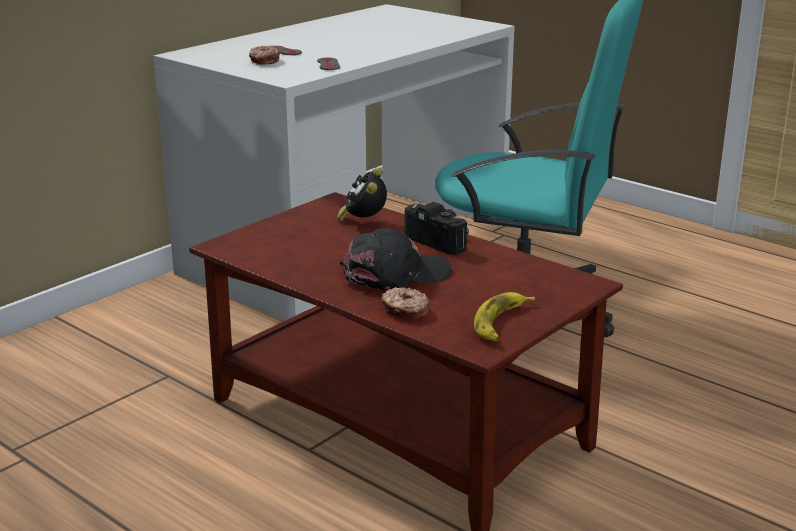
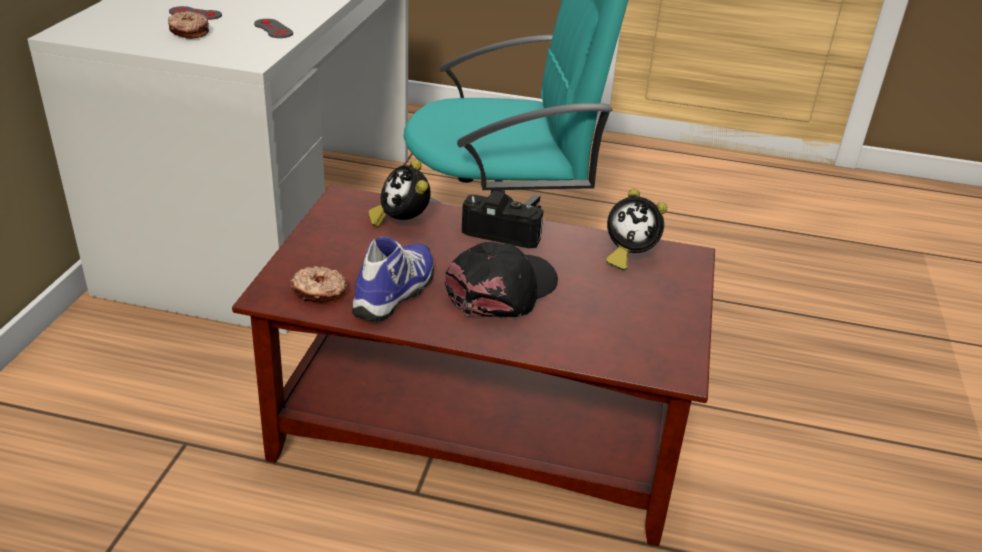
camera: 30 degrees left, 10 degrees up
(311, 261) = (397, 293): none -> shoe
(405, 310) = (558, 339): donut -> donut (319, 292)
(501, 322) = (662, 330): banana -> none
(531, 273) = (628, 256): none -> alarm clock

